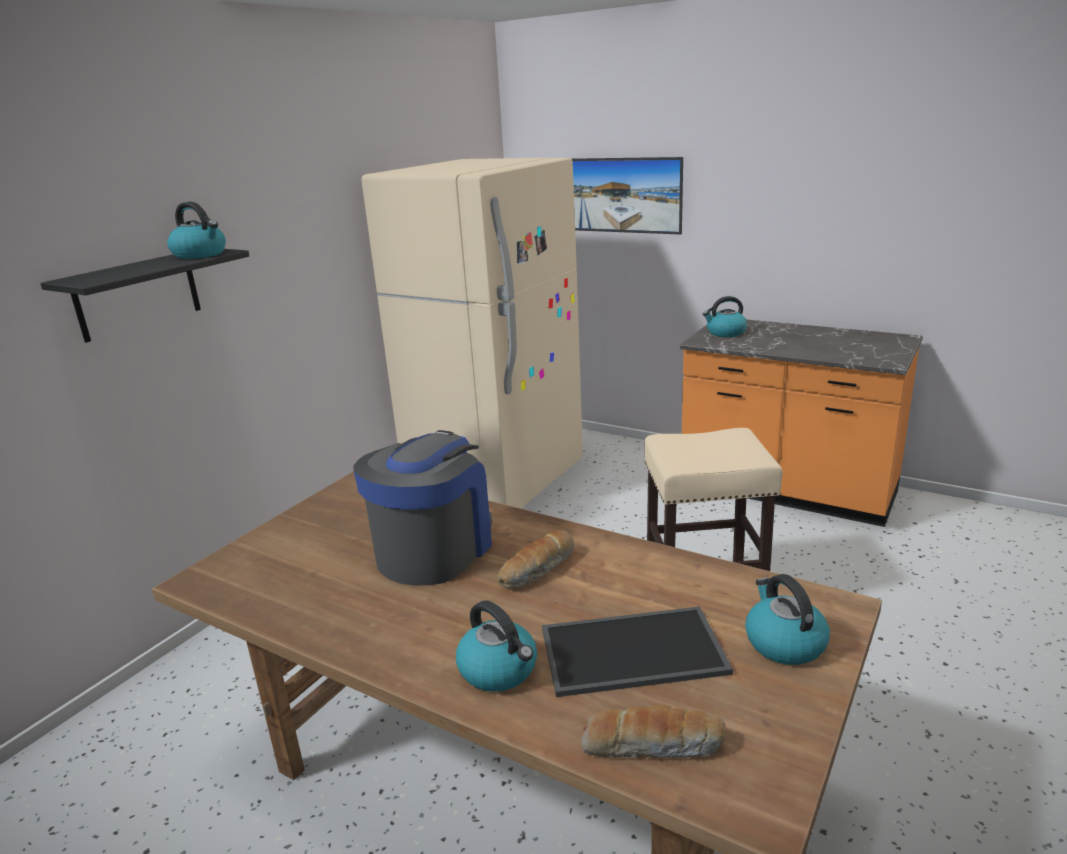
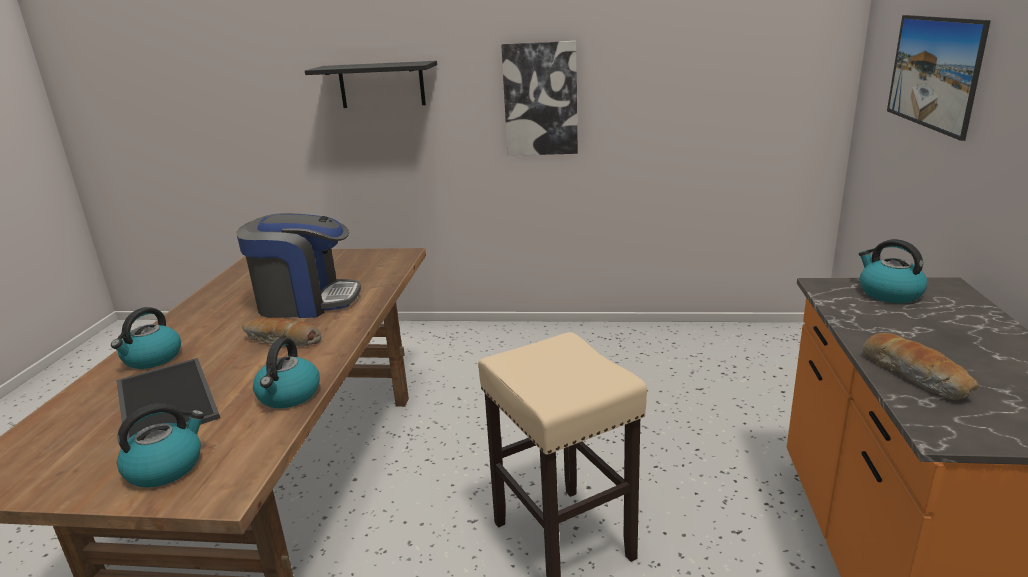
camera: 65 degrees right, 0 degrees up
(201, 254) = (406, 63): kettle -> kettle (289, 395)
(317, 274) = (540, 99): none -> picture
(497, 481) = (677, 352): beige fridge -> none
(652, 744) = (53, 428): bread -> bread (915, 376)

